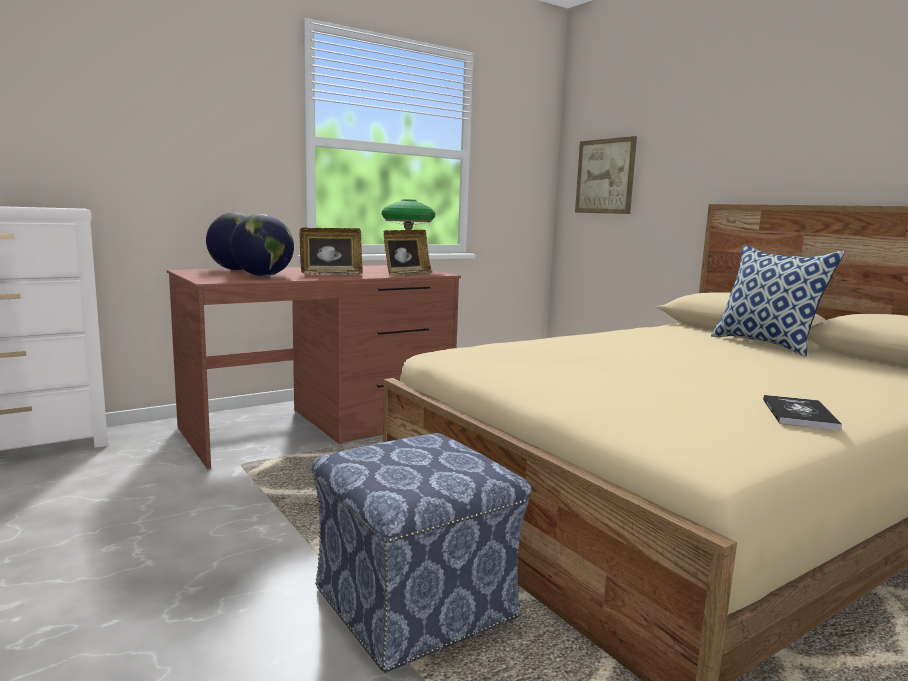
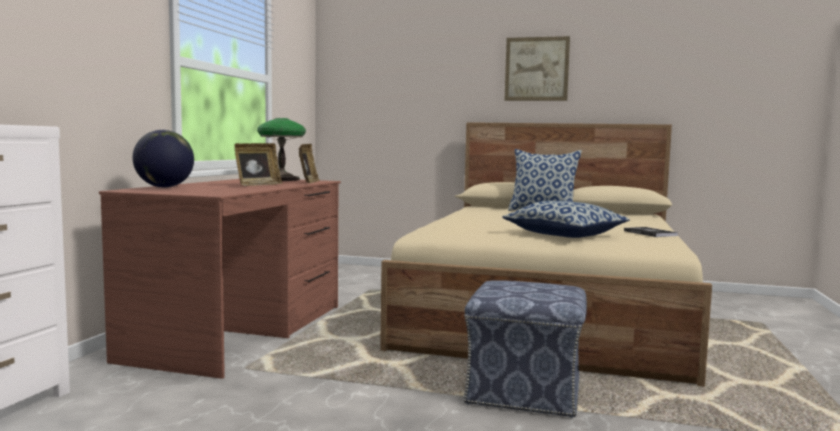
camera: 40 degrees left, 5 degrees down
(263, 276) = (222, 189): globe -> none
(605, 176) = (367, 101): picture -> picture (536, 69)
(622, 389) = (565, 235): none -> pillow

